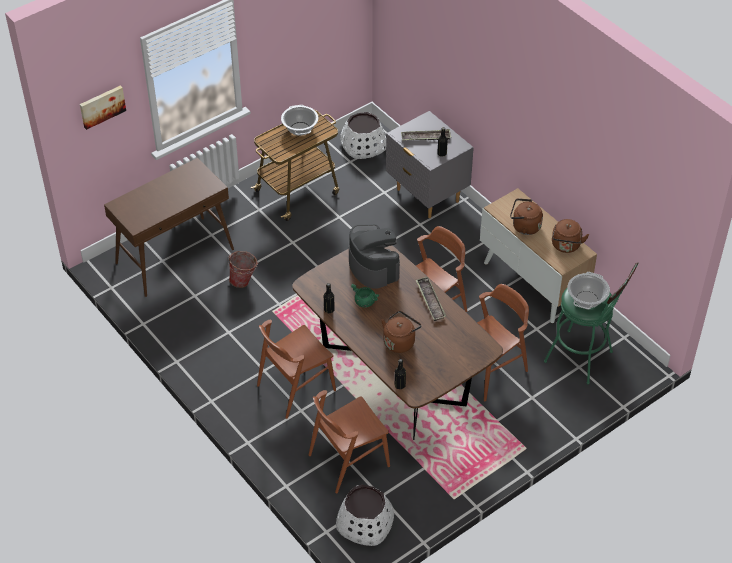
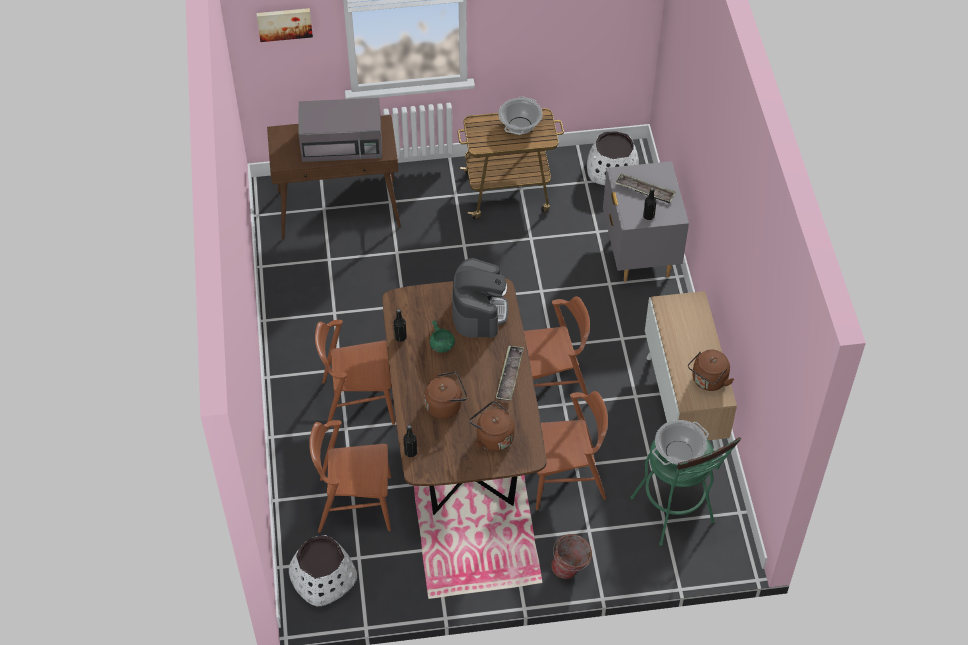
camera: 30 degrees right, 5 degrees up
(175, 192) = (343, 142): none -> grey microwave
(244, 281) = (387, 266): bucket -> bucket (570, 570)
(524, 227) = (679, 338): brown kettle -> brown kettle (492, 437)

